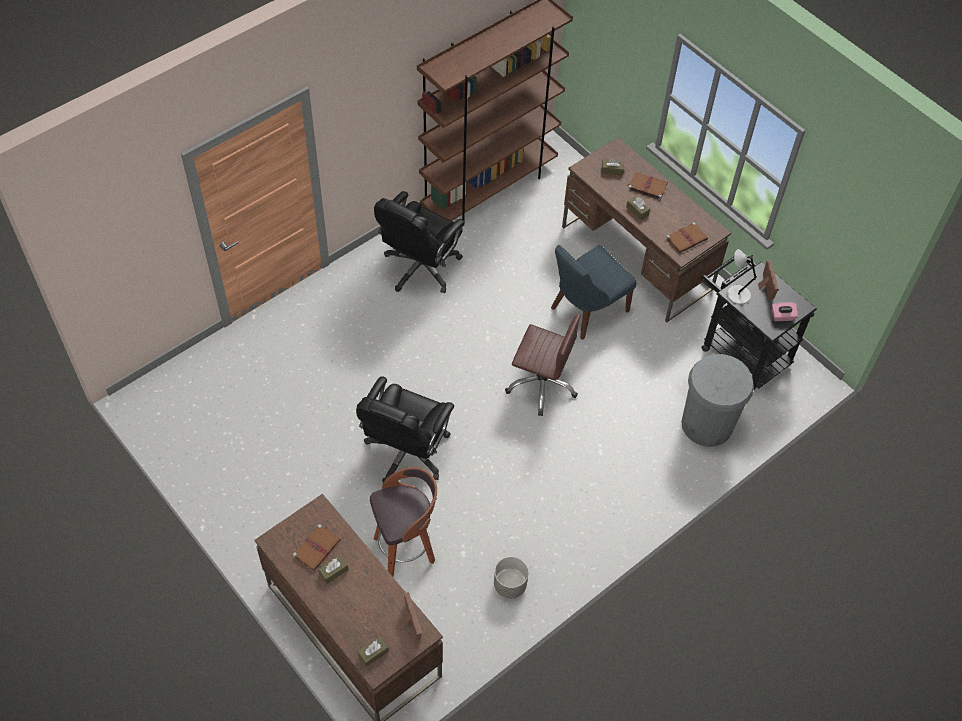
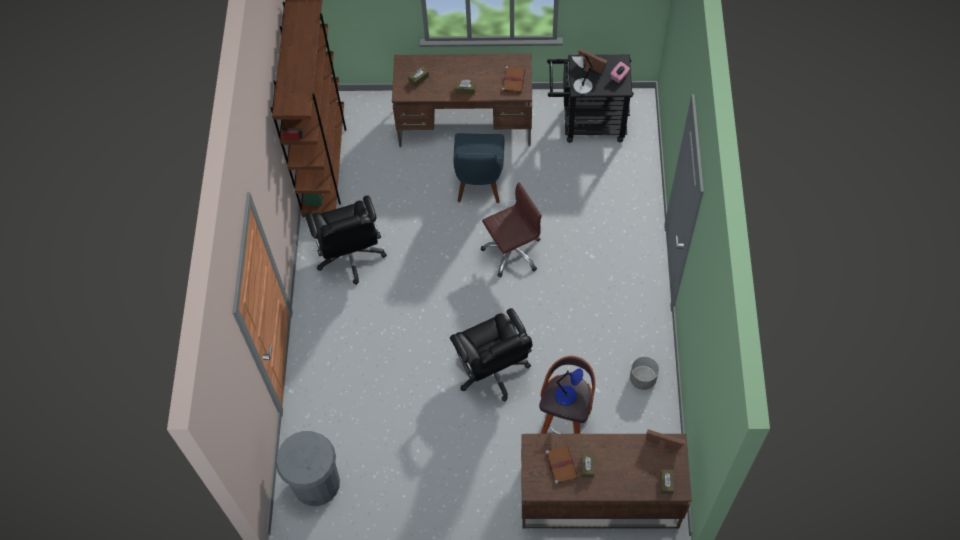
camera: 45 degrees left, 5 degrees up
(399, 508) = (567, 395): none -> blue table lamp
(646, 186) = (451, 70): brown book -> none
(707, 424) = (624, 182): grey trash can -> grey trash can (316, 483)

